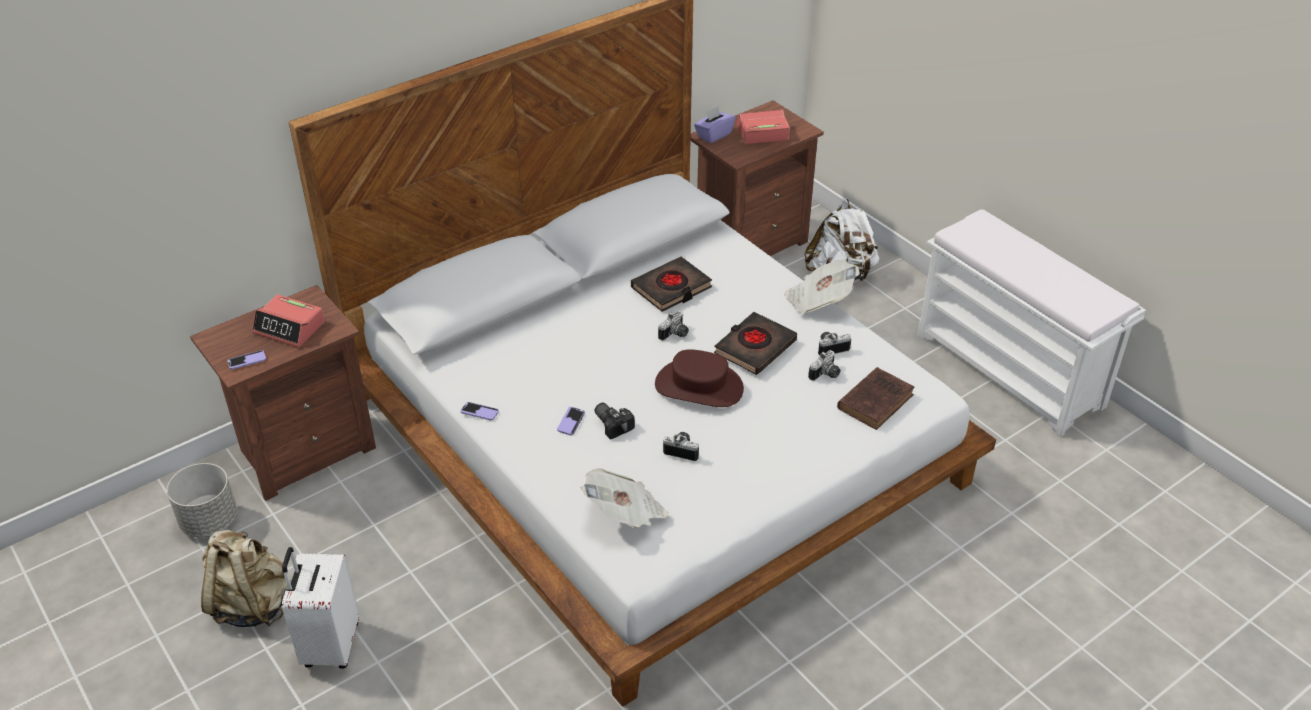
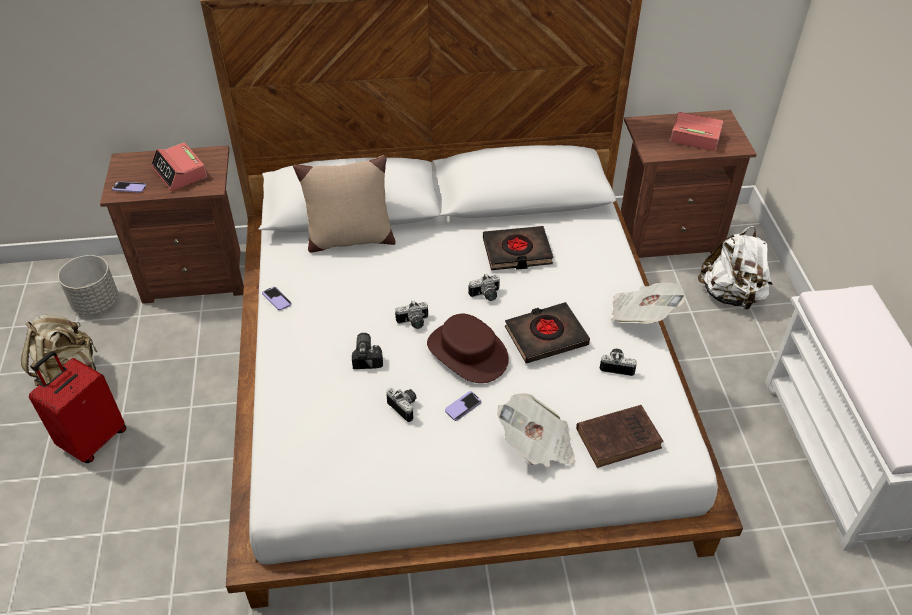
camera: 30 degrees right, 5 degrees up
(330, 645) = (93, 439): white suitcase -> red suitcase
(503, 334) = (349, 239): none -> beige pillow
(571, 422) = (337, 339): phone -> phone (463, 406)
(625, 514) = (309, 444): newspaper -> newspaper (537, 445)
(714, 135) = (648, 125): purple tissue box -> none
(826, 375) = (592, 391): camera -> camera (413, 323)

